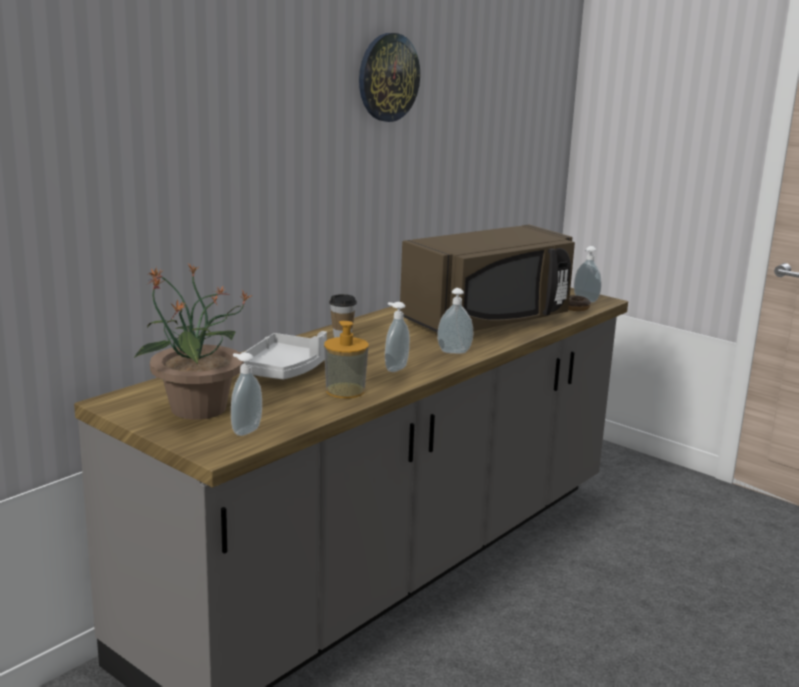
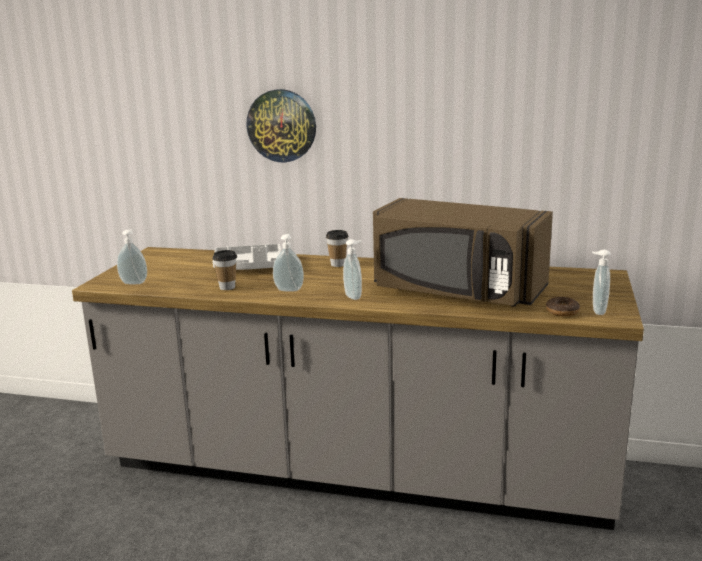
camera: 65 degrees right, 0 degrees up
(196, 409) = (159, 267): potted plant -> none
(345, 390) = (227, 287): soap dispenser -> cup
(388, 77) = (435, 52): wall clock -> wall clock (282, 125)

